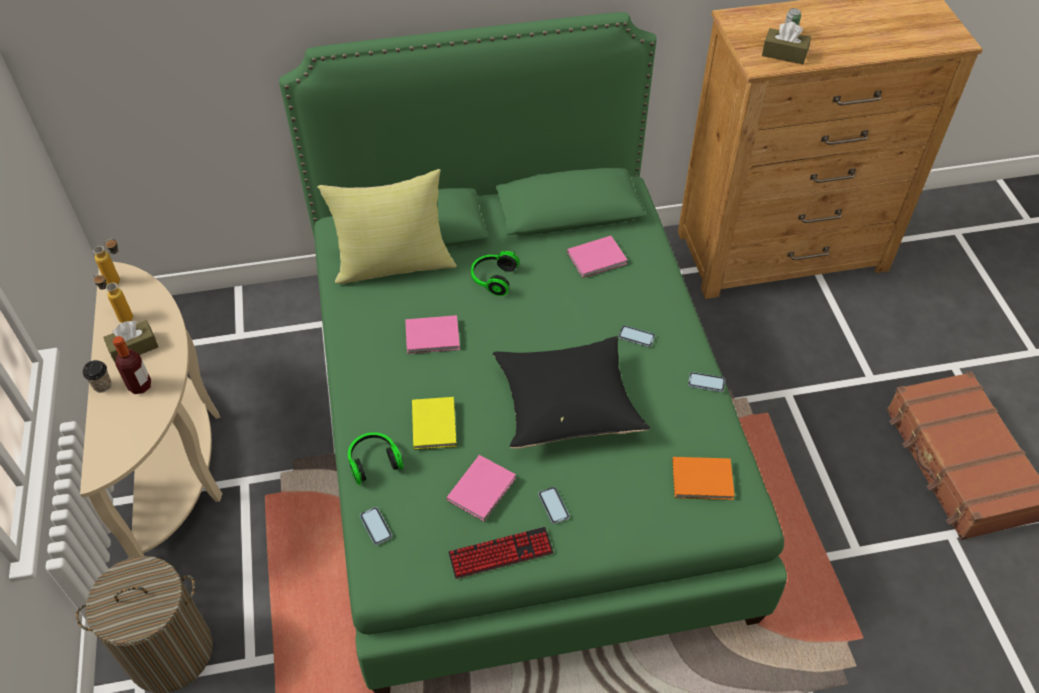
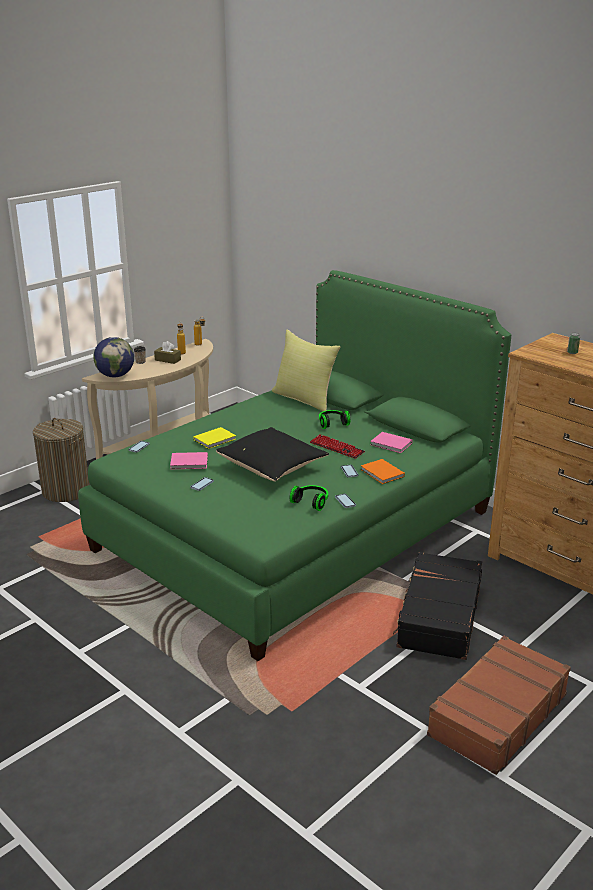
camera: 55 degrees right, 25 degrees down
(123, 443) = (115, 376): none -> globe
(140, 386) = (149, 368): bottle -> none
(373, 461) = (176, 435): headphones -> headphones (311, 502)
(434, 337) = (271, 422): pink book -> none
(501, 553) = (157, 480): keyboard -> keyboard (337, 448)
(704, 481) = (271, 521): orange book -> orange book (382, 473)
(781, 408) = (438, 616): none -> black suitcase
(784, 54) = (550, 355): brown tissue box -> none

